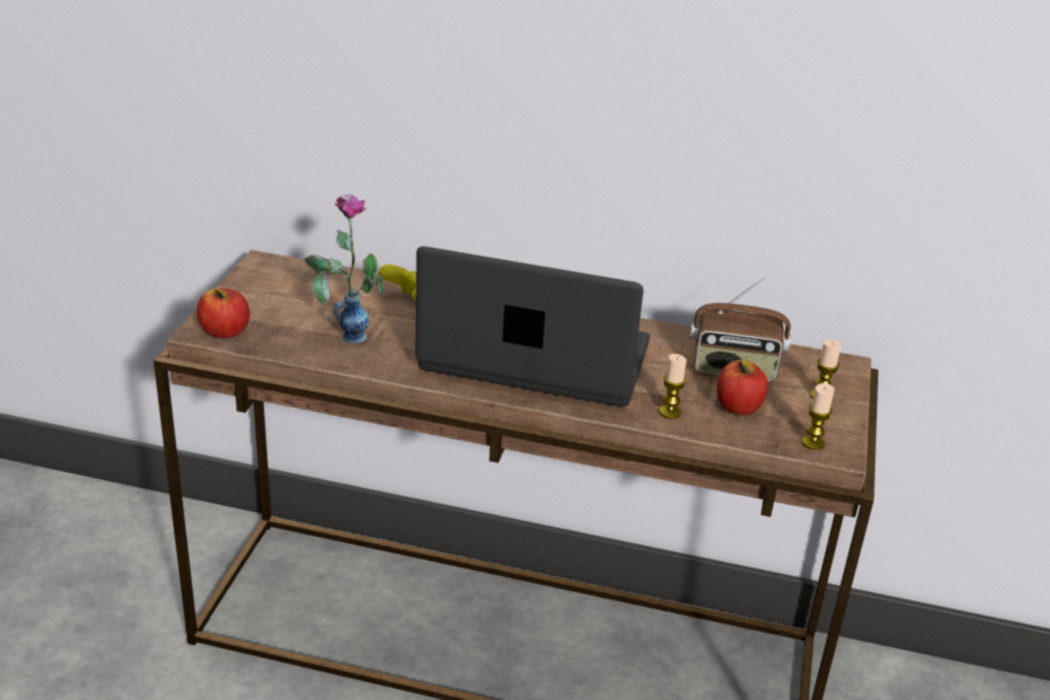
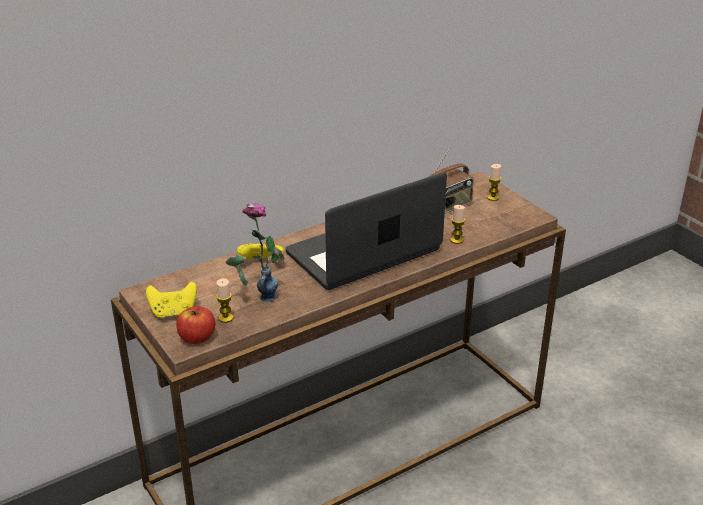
camera: 45 degrees left, 0 degrees up
(251, 297) = (173, 312): none -> yellow game controller
(738, 407) = (475, 221): apple -> none
(812, 443) = (523, 218): candle -> candle (226, 318)

